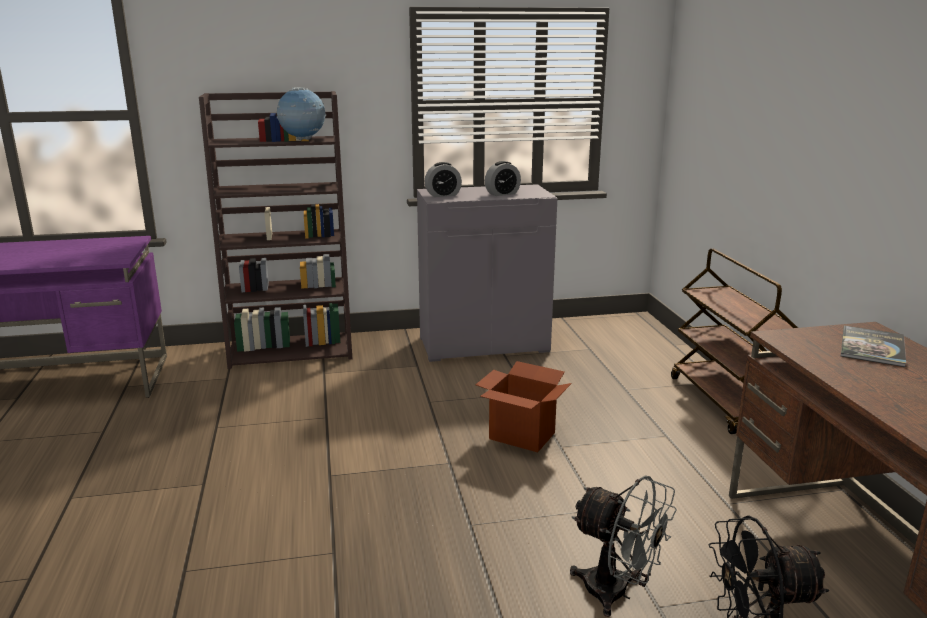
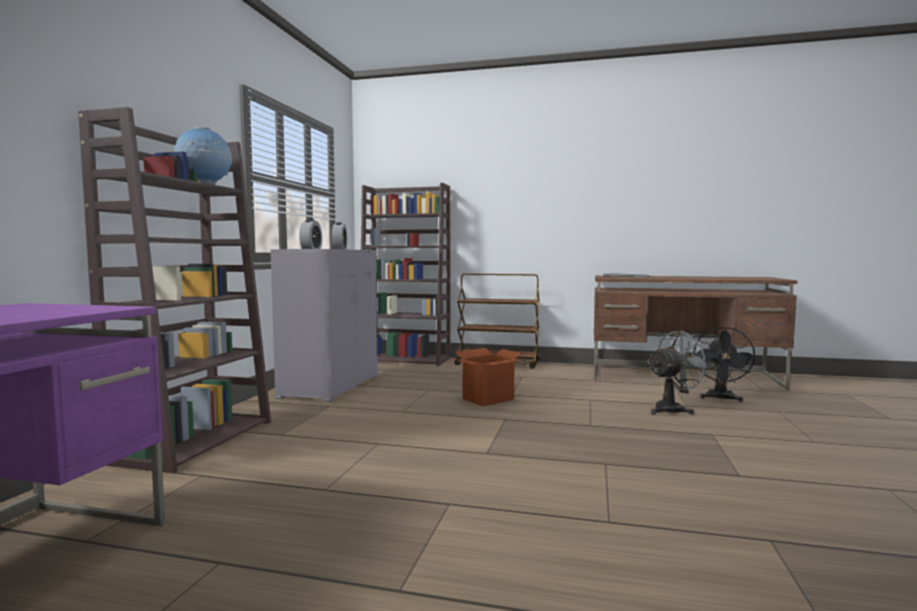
camera: 65 degrees left, 15 degrees down
(654, 344) = (406, 359): none -> brown bookcase

